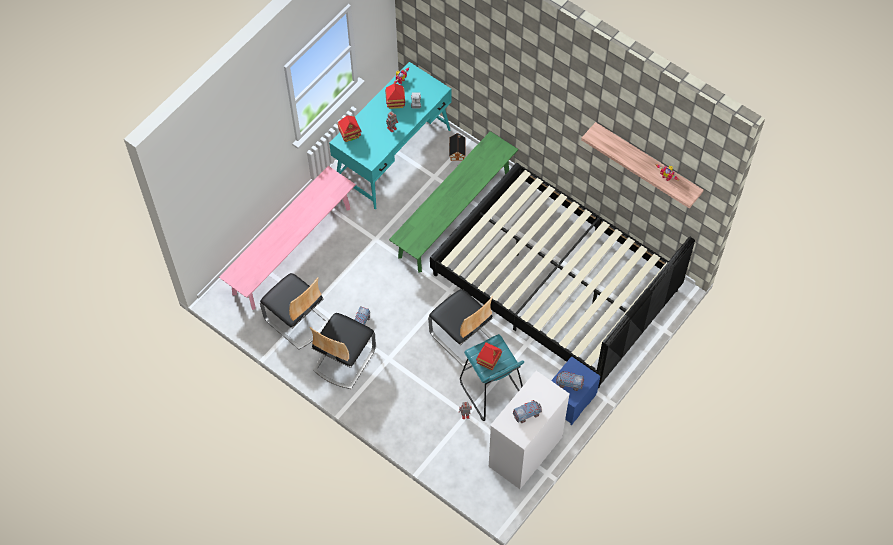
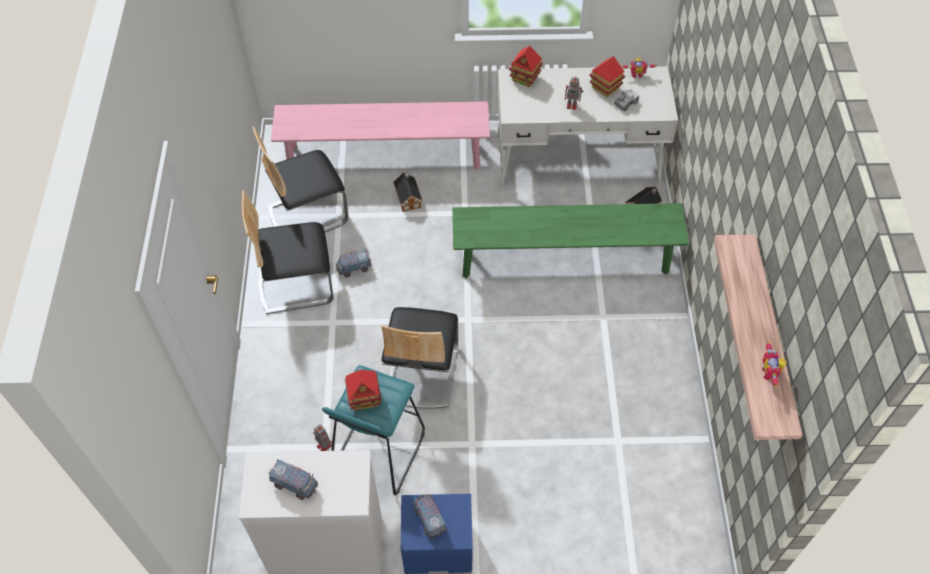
camera: 50 degrees right, 5 degrees down
(297, 321) = (307, 214): chair -> chair turned 60 degrees clockwise
(336, 260) = (408, 198): none -> toy house
(393, 155) = (577, 161): turquoise desk -> white desk
(555, 283) = (578, 416): black bed -> none

